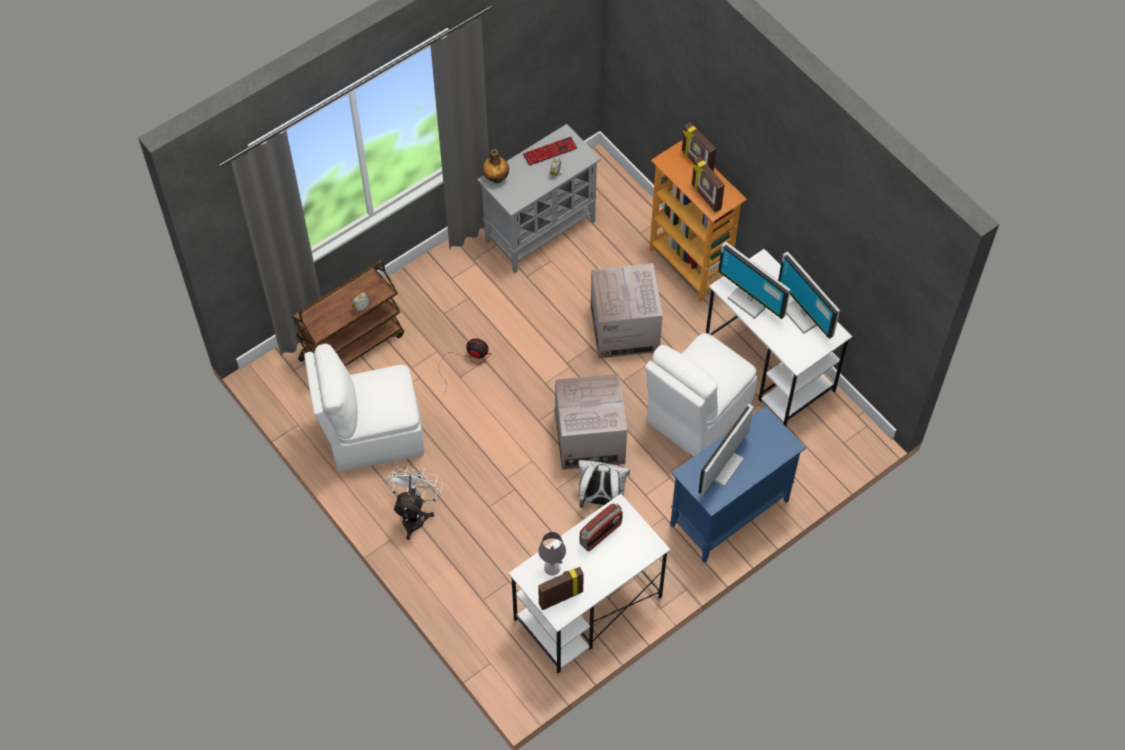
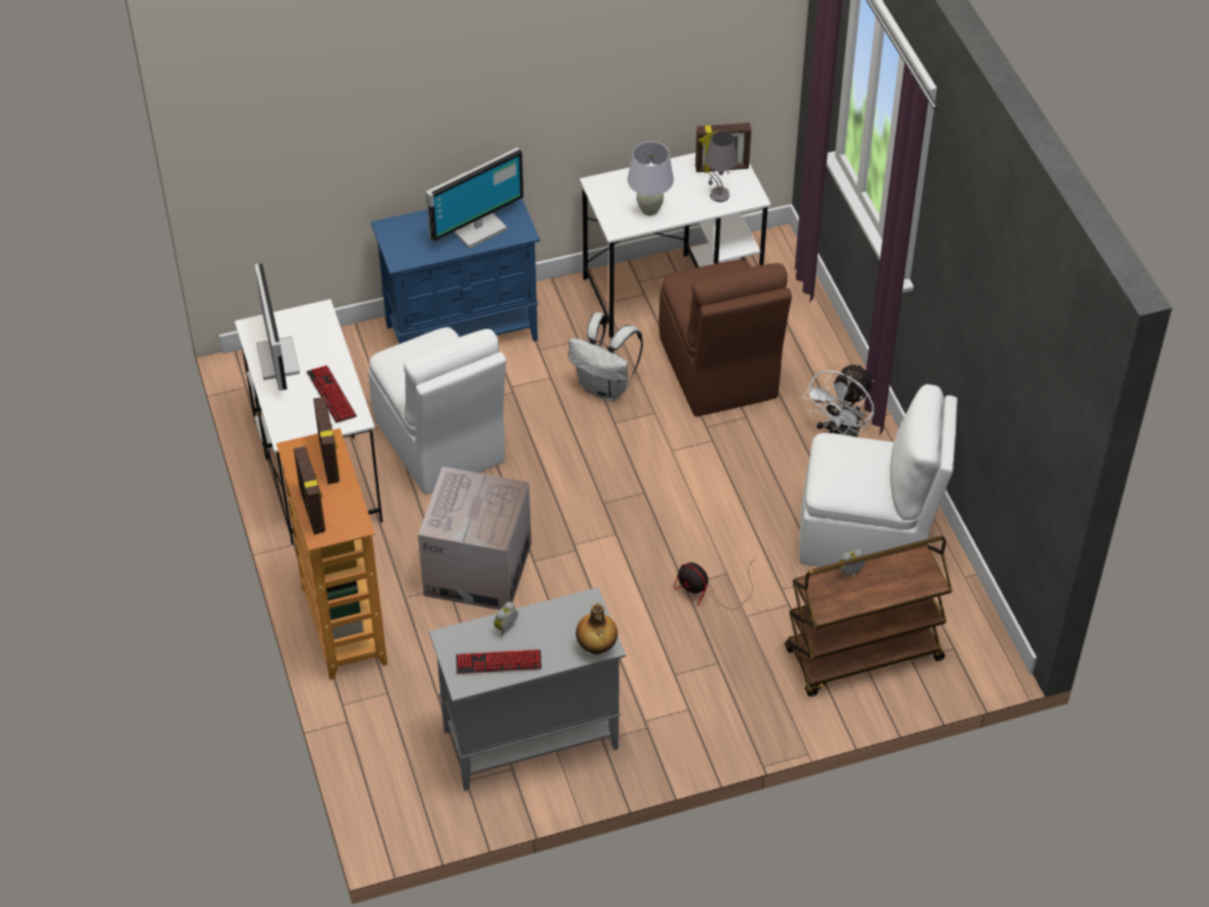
camera: 160 degrees left, 10 degrees down
(523, 541) = (718, 371): none -> brown chair
(590, 439) = (588, 454): cardboard box -> none
(601, 534) = (650, 210): radio -> white table lamp
(697, 414) = (440, 443): white chair -> white chair turned 90 degrees clockwise
(750, 299) = (331, 395): monitor -> keyboard

